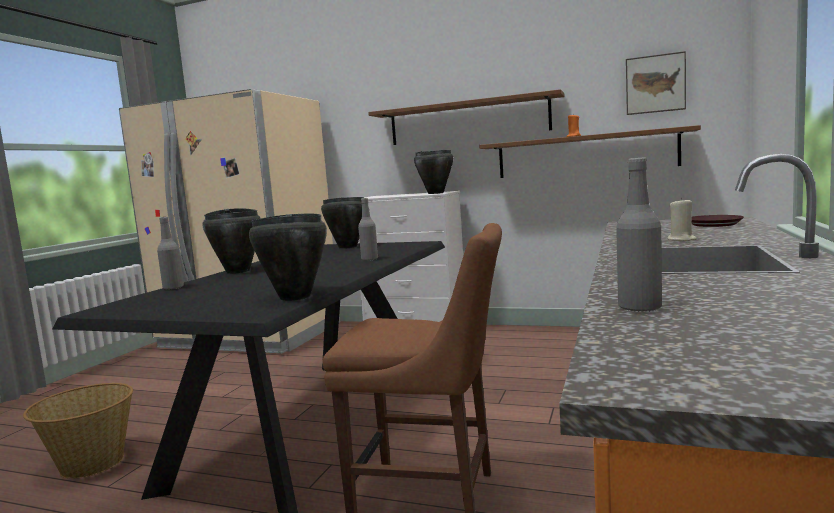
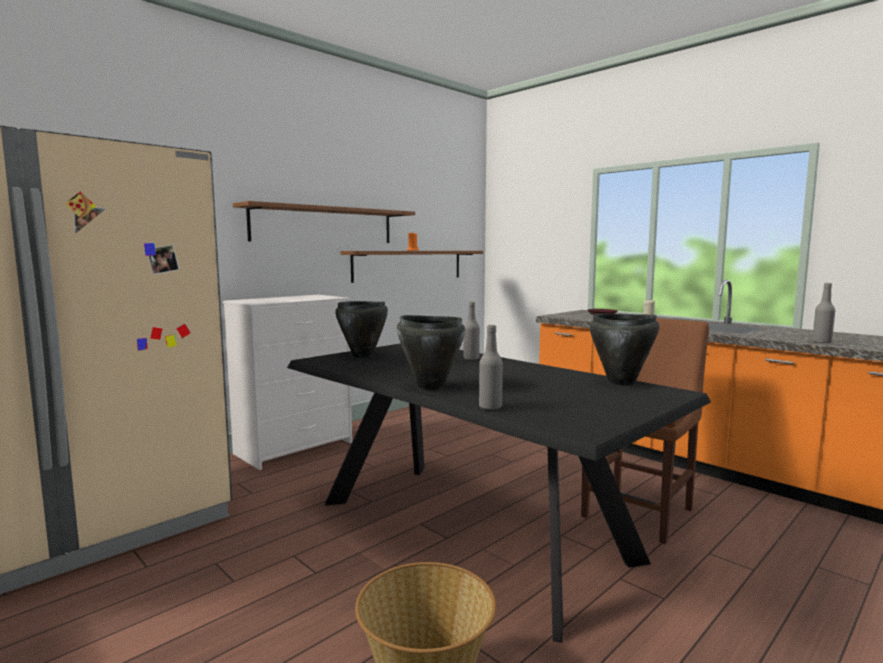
camera: 65 degrees left, 0 degrees up
(436, 193) = (328, 297): black cooking pot -> none
(655, 84) = (446, 217): picture -> none

